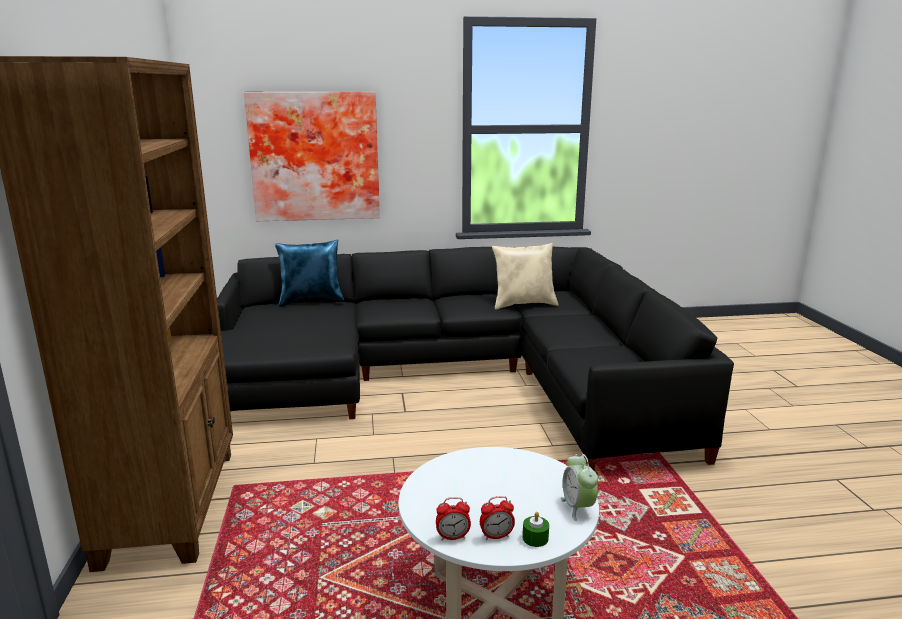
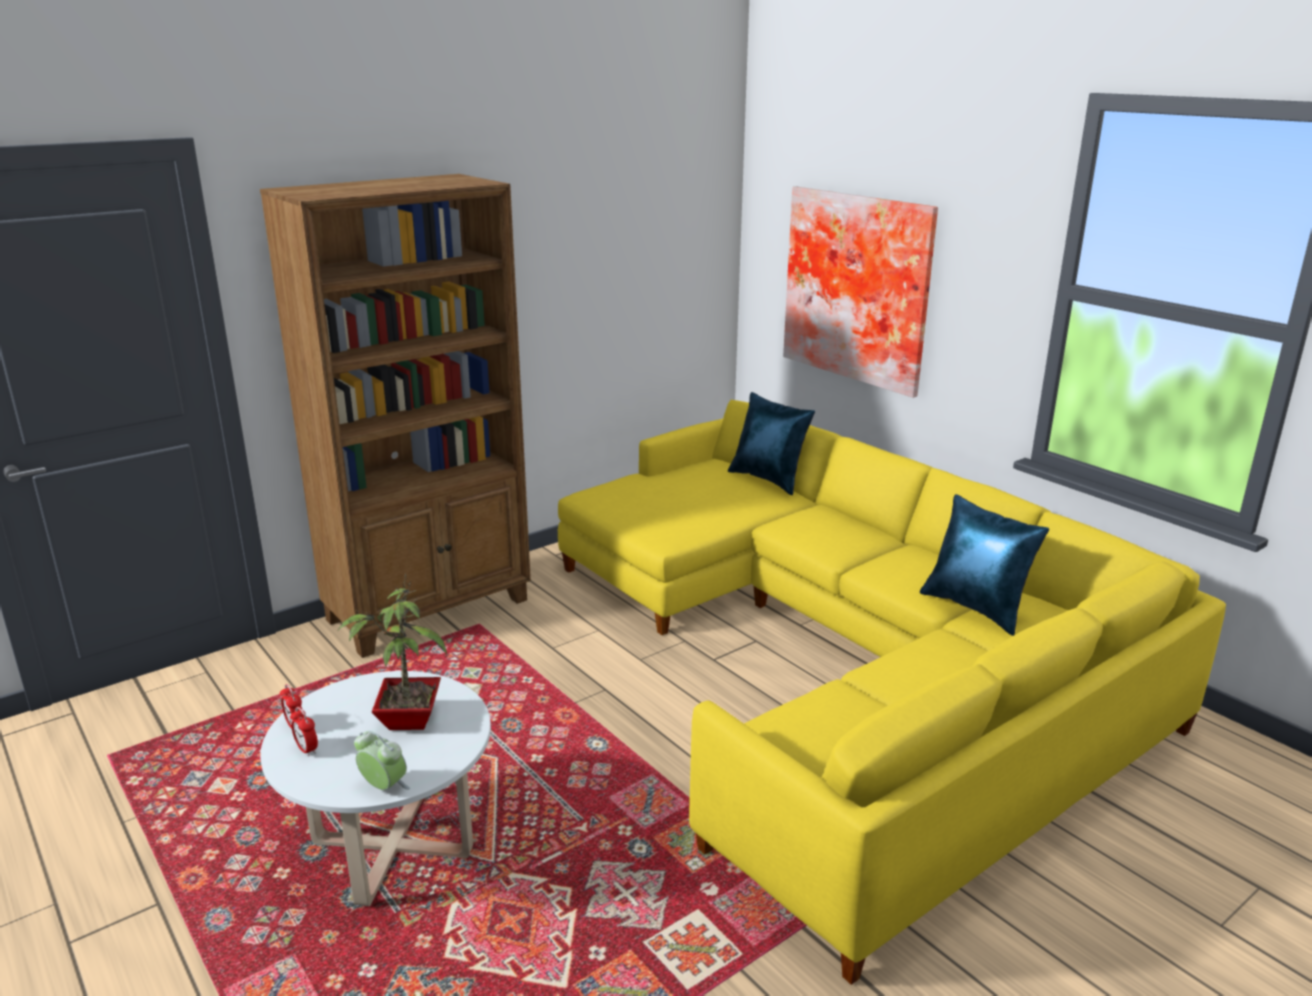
camera: 60 degrees right, 5 degrees up
(454, 377) = (843, 662): black sofa -> yellow sofa
(492, 481) = (406, 720): none -> potted plant
(524, 304) = (976, 608): beige pillow -> blue pillow
(535, 538) = (313, 773): green candle -> none
(578, 507) = (384, 787): alarm clock -> alarm clock turned 75 degrees clockwise

